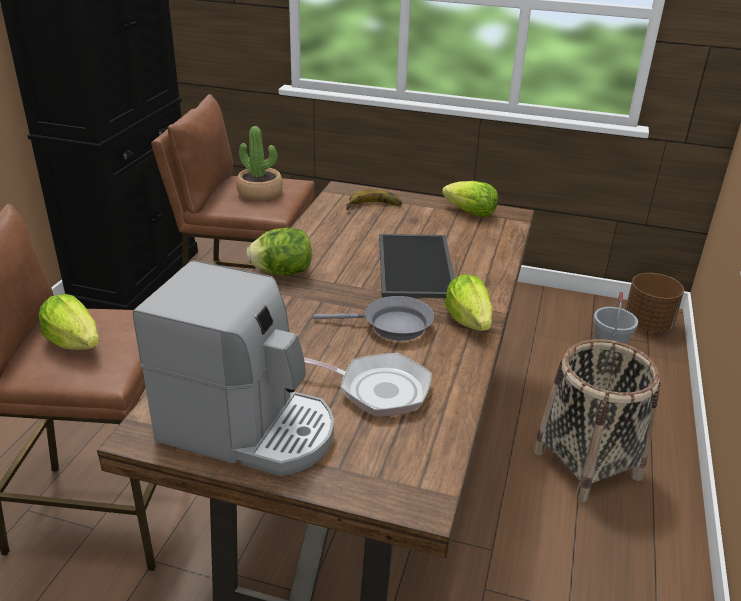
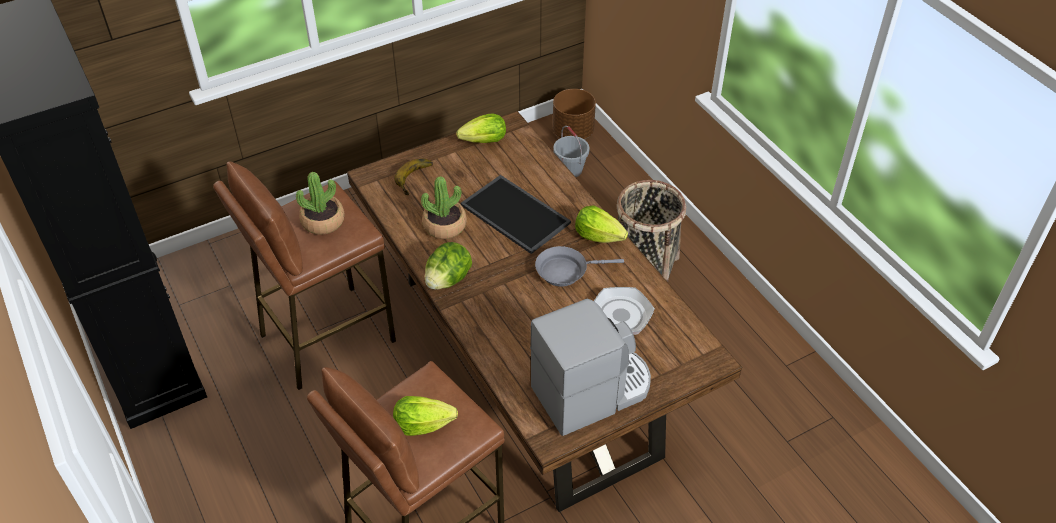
camera: 45 degrees left, 15 degrees up
(343, 241) = (444, 225): none -> potted plant
(391, 326) = (565, 271): grey frying pan -> grey frying pan turned 150 degrees counterclockwise

